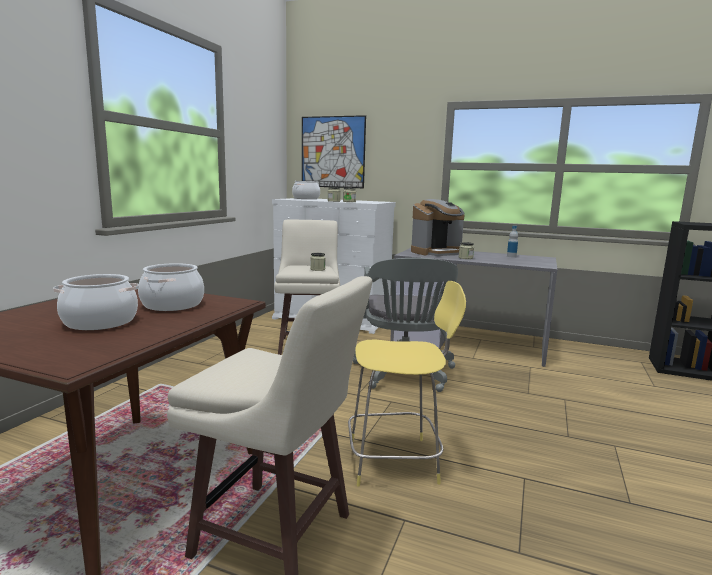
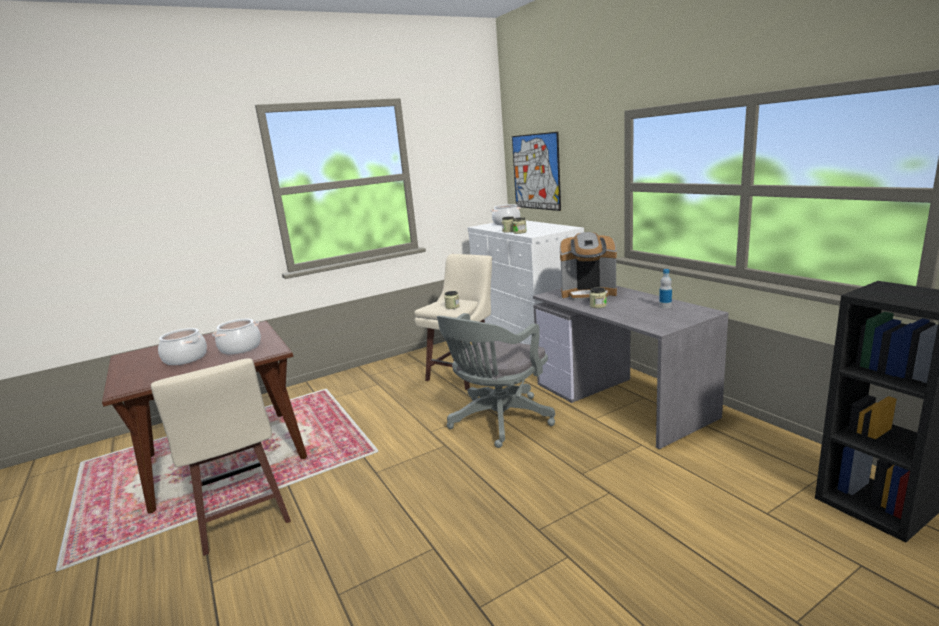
camera: 40 degrees right, 5 degrees up
(396, 461) = (371, 496): yellow stool -> none

